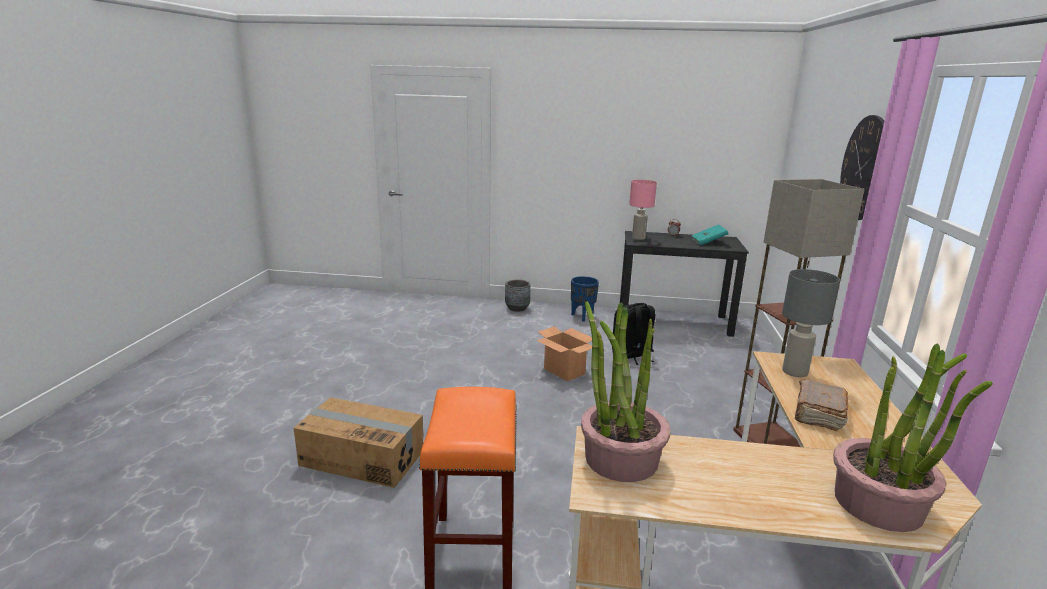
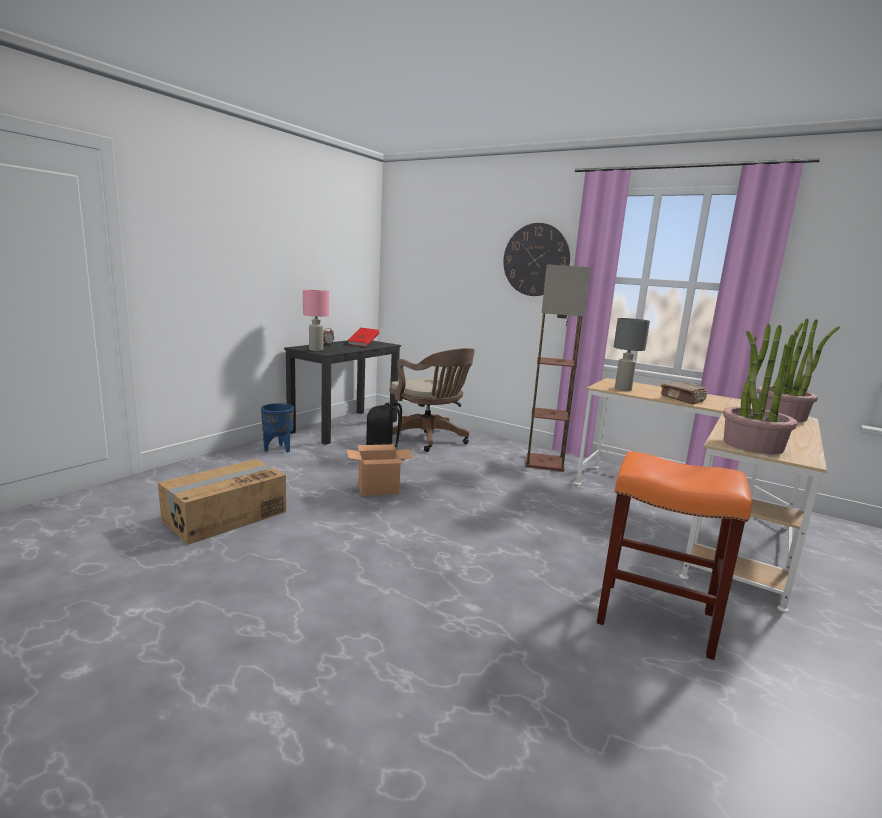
camera: 65 degrees left, 5 degrees down
(362, 457) = (455, 655): cardboard box -> cardboard box (225, 516)
(517, 308) = (201, 467): grey planter -> none
(708, 242) = (363, 344): turquoise book -> red book
(715, 363) = (429, 439): none -> brown office chair

